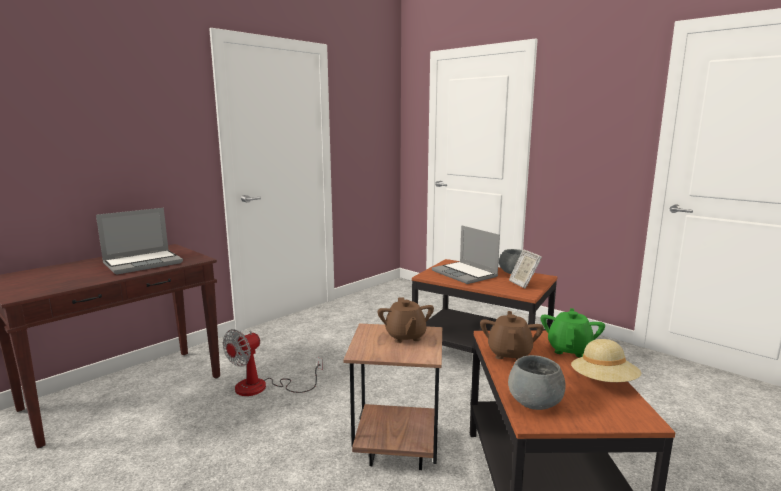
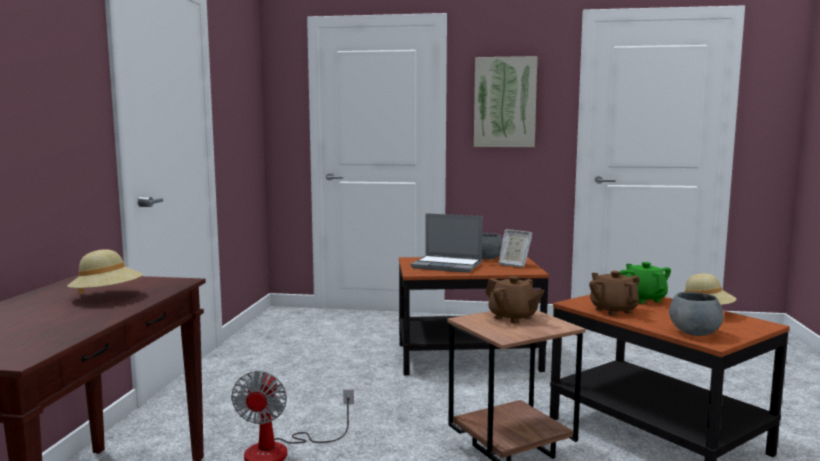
camera: 35 degrees left, 5 degrees down
(144, 263) = (107, 296): laptop -> beige hat
(583, 123) = (505, 102): none -> picture

